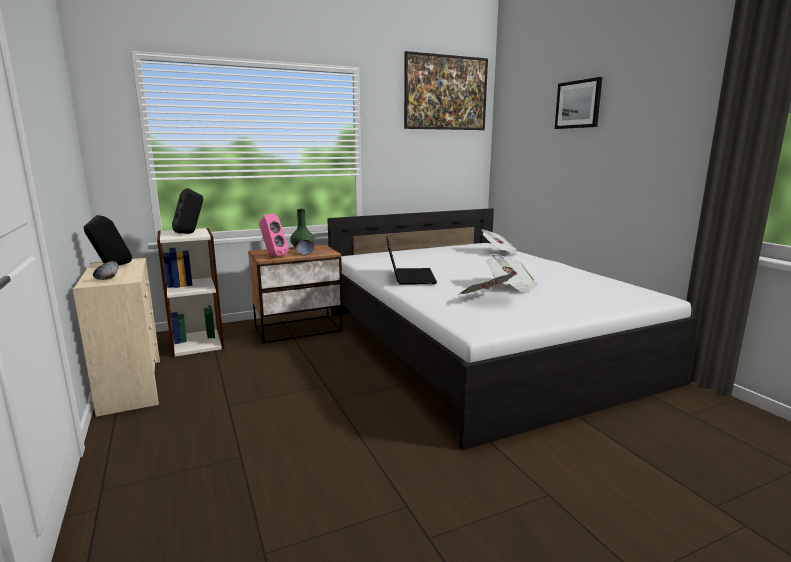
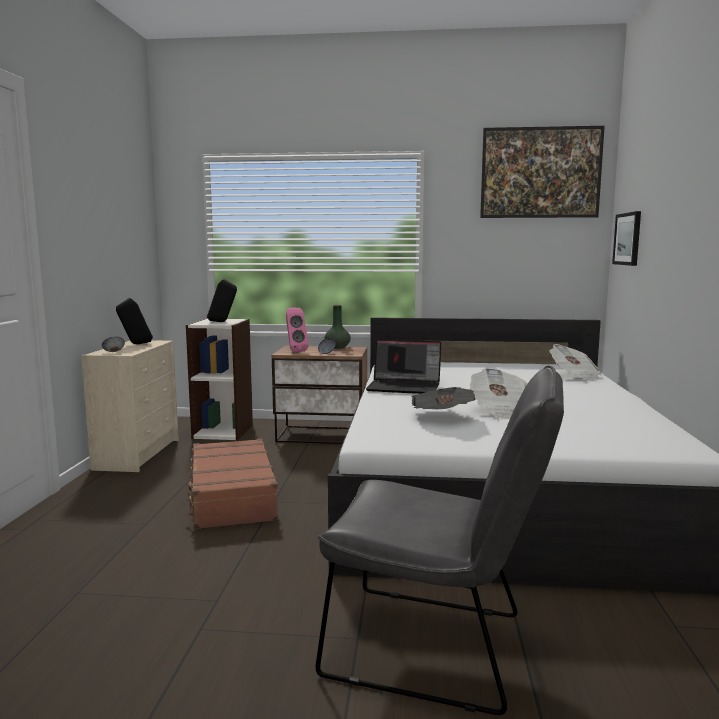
camera: 30 degrees right, 5 degrees down
(291, 405) = (231, 497): none -> brown suitcase
(409, 277) = (405, 387): laptop -> laptop turned 75 degrees clockwise
(578, 104) = (675, 178): picture -> picture (628, 239)
(604, 480) = (440, 648): none -> grey chair

